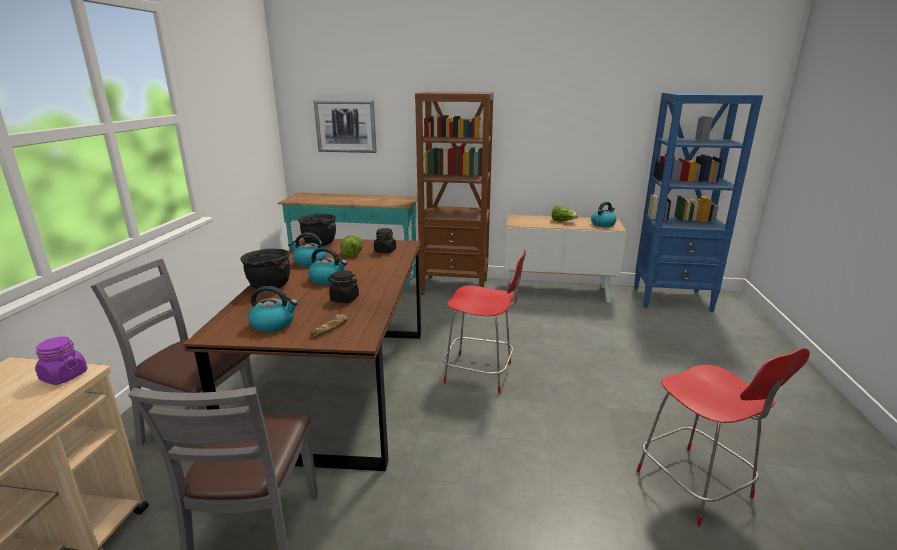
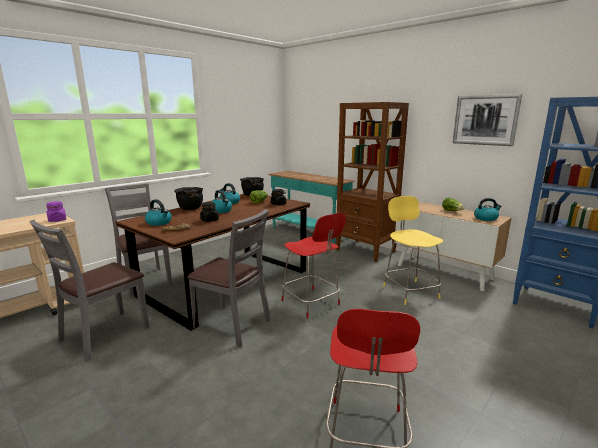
camera: 35 degrees right, 5 degrees down
(345, 126) = (317, 128): picture -> picture (485, 120)
(427, 438) = (232, 325): none -> grey chair
(554, 323) = (409, 291): none -> yellow stool

